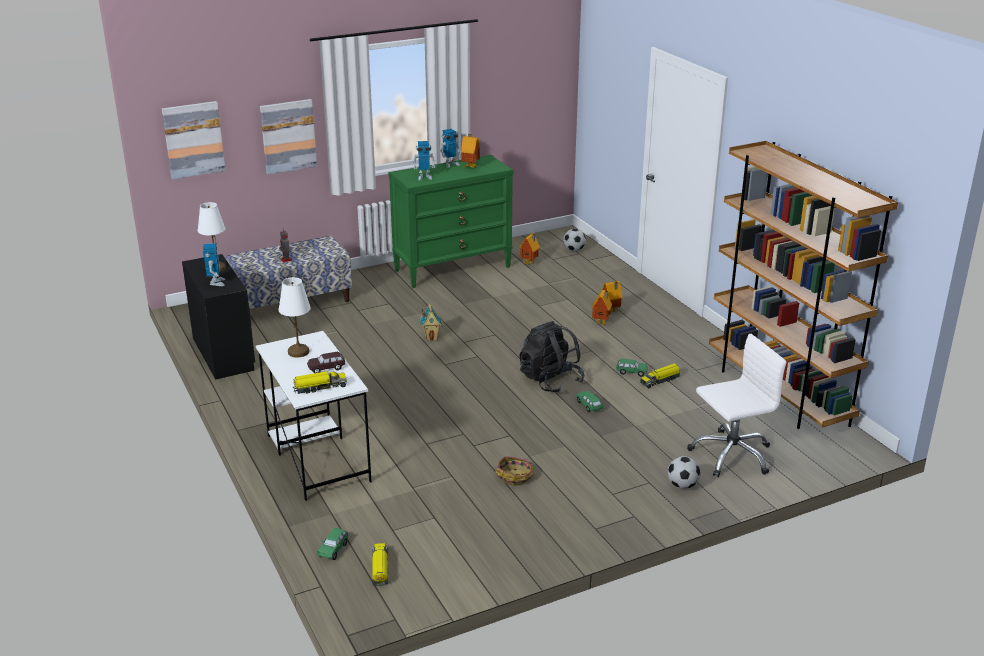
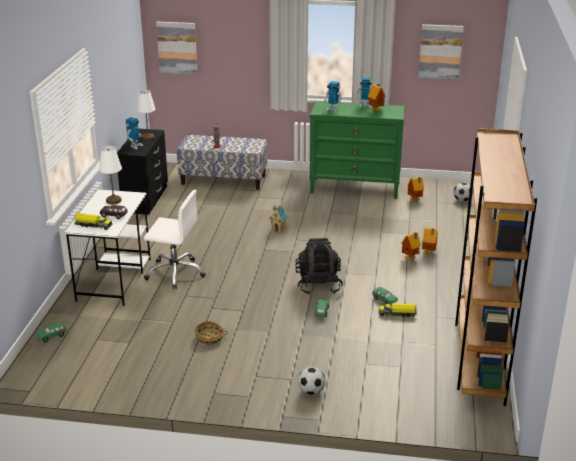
camera: 35 degrees right, 0 degrees up
(288, 136) = (245, 58): picture -> picture (440, 51)
(380, 569) = (60, 359): toy truck -> none
(731, 454) = (377, 386): white office chair -> white office chair (175, 273)

